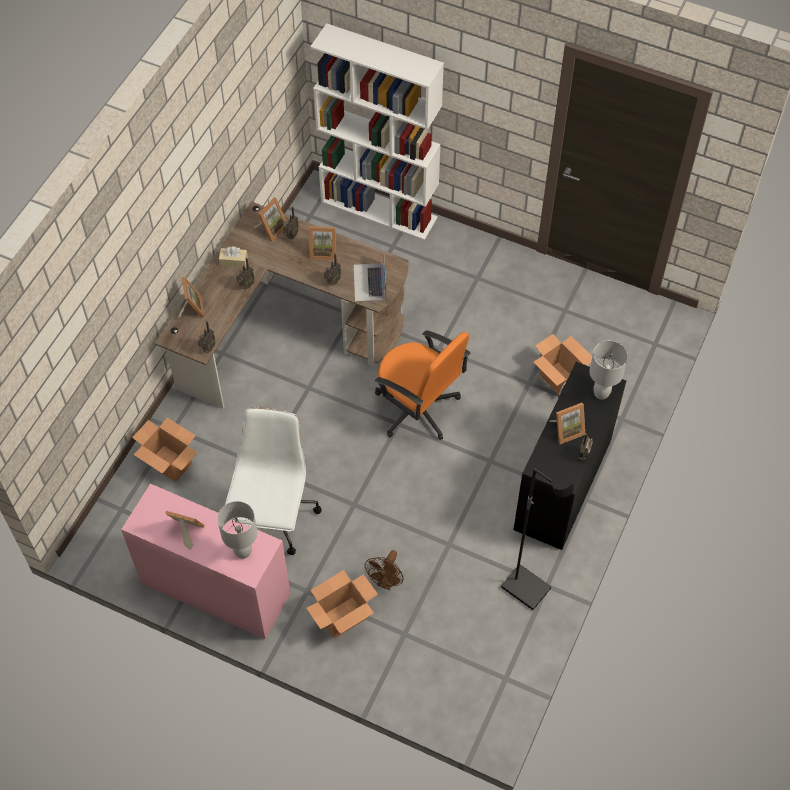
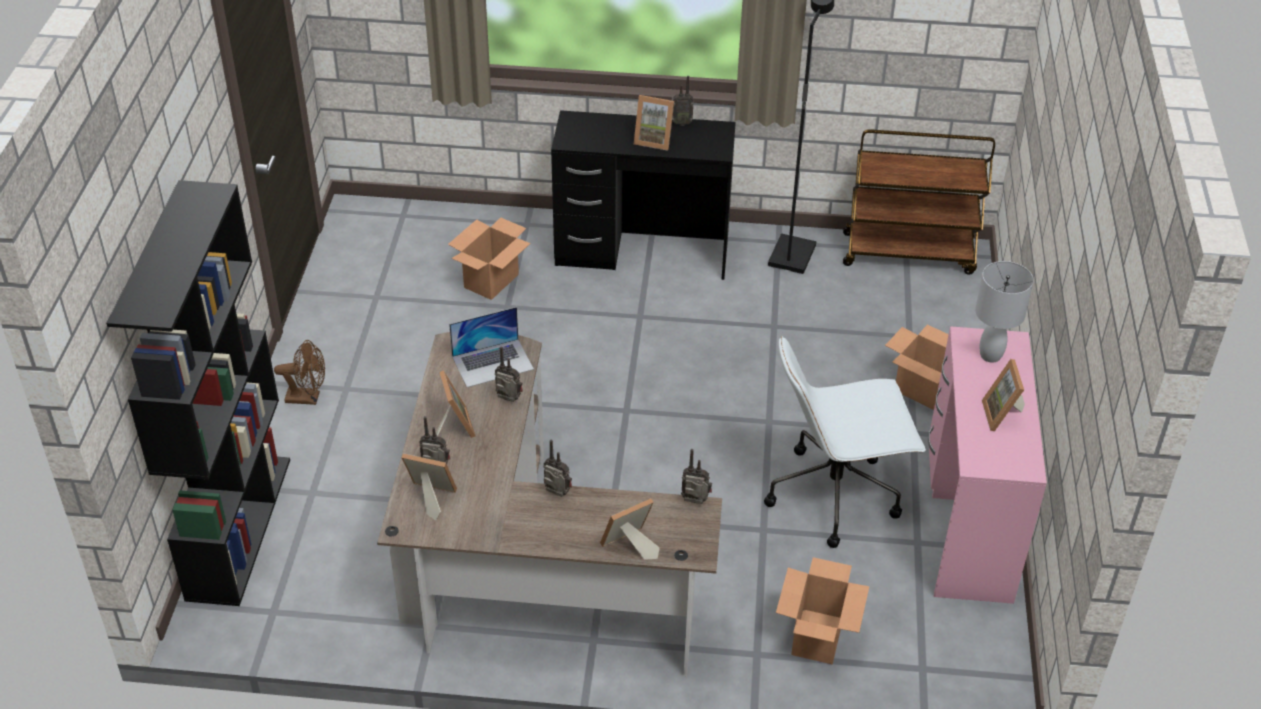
camera: 110 degrees left, 15 degrees down
(233, 261) = (513, 525): beige tissue box -> none
(380, 209) = (238, 526): white bookcase -> black bookcase
(386, 581) = (855, 366): brown fan -> brown fan (308, 398)
(418, 408) = (593, 397): orange office chair -> none
(502, 679) = (909, 253): none -> brown cart
(566, 430) = (654, 140): picture frame -> picture frame turned 150 degrees clockwise
(601, 393) = (588, 123): white table lamp -> none

